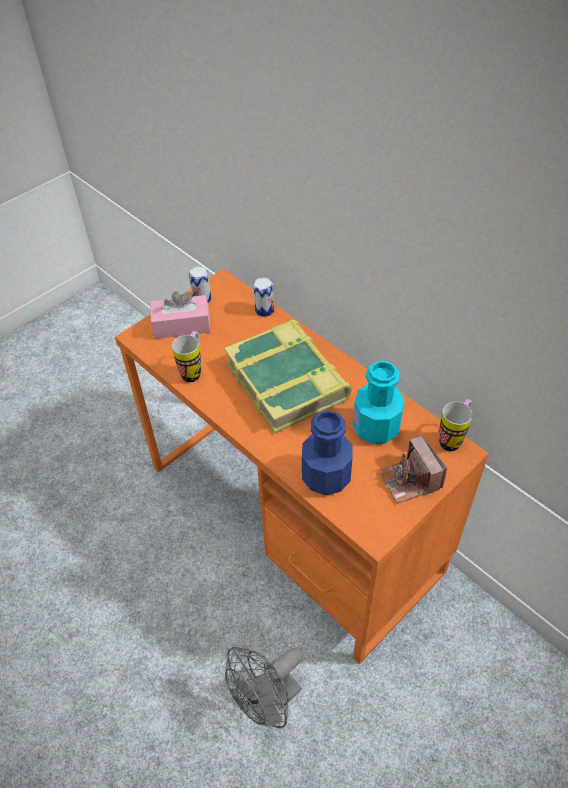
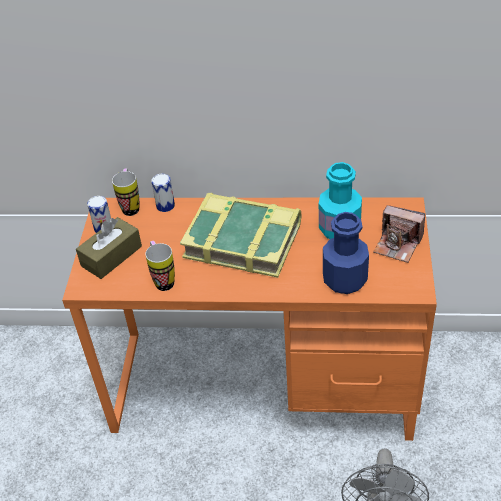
camera: 40 degrees left, 5 degrees down
(182, 325) = (111, 256): pink tissue box -> brown tissue box
(453, 438) = (393, 203): mug -> mug (131, 206)

